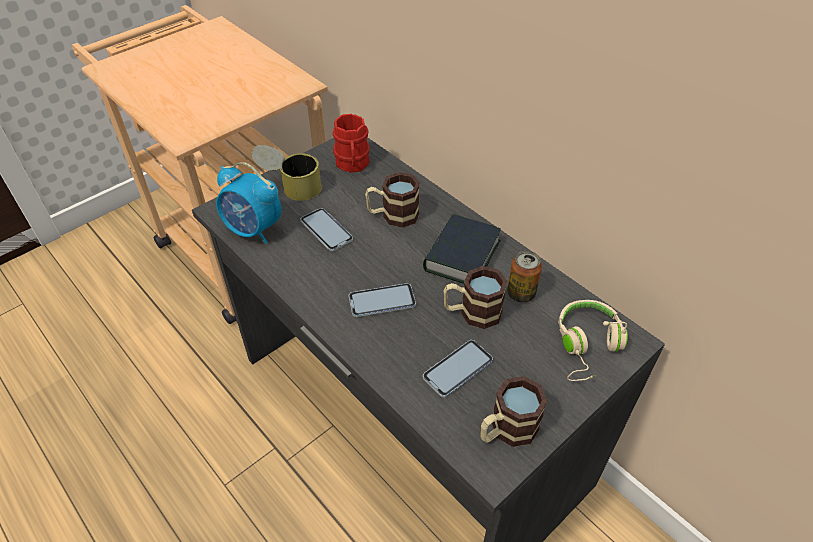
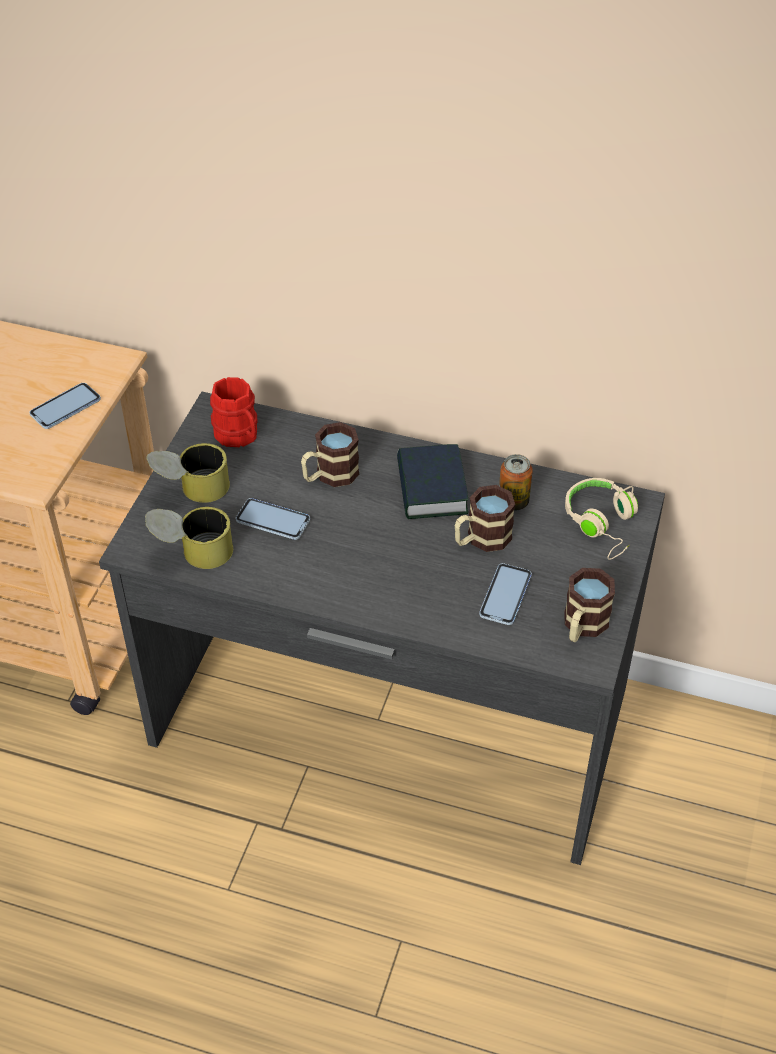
camera: 30 degrees left, 0 degrees up
(253, 230) = (193, 553): alarm clock -> can
(382, 301) = (388, 566): phone -> phone (65, 407)

